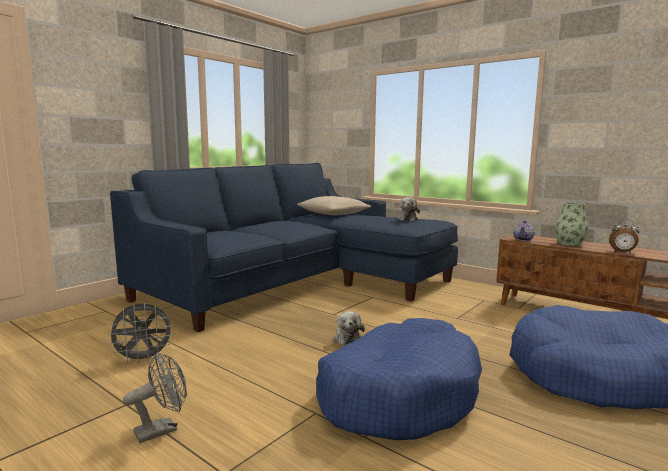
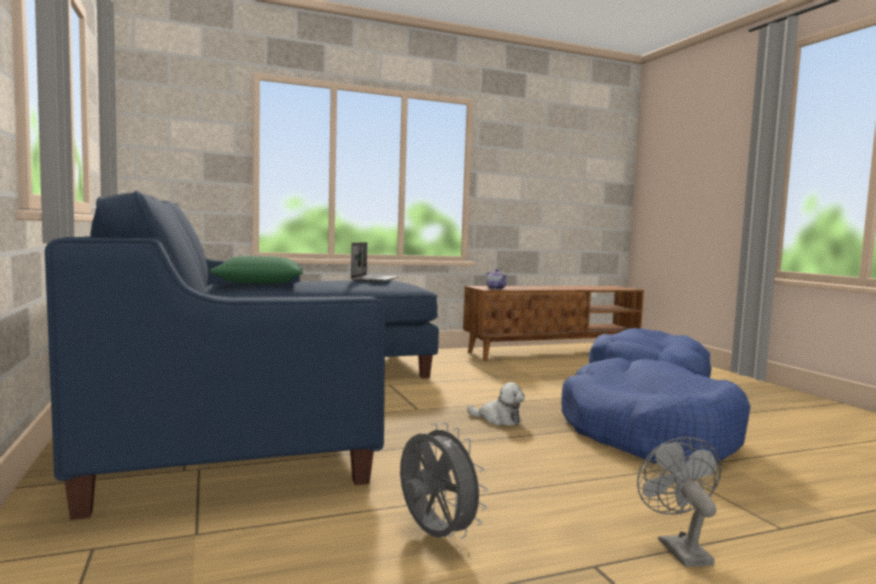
camera: 60 degrees left, 5 degrees down
(143, 359) = (434, 536): grey fan -> grey fan turned 45 degrees counterclockwise
(333, 213) = (260, 283): beige pillow -> green pillow
(407, 219) = (374, 279): plush toy -> laptop
(569, 243) = (528, 287): vase -> none
(622, 252) = (572, 289): alarm clock -> none

